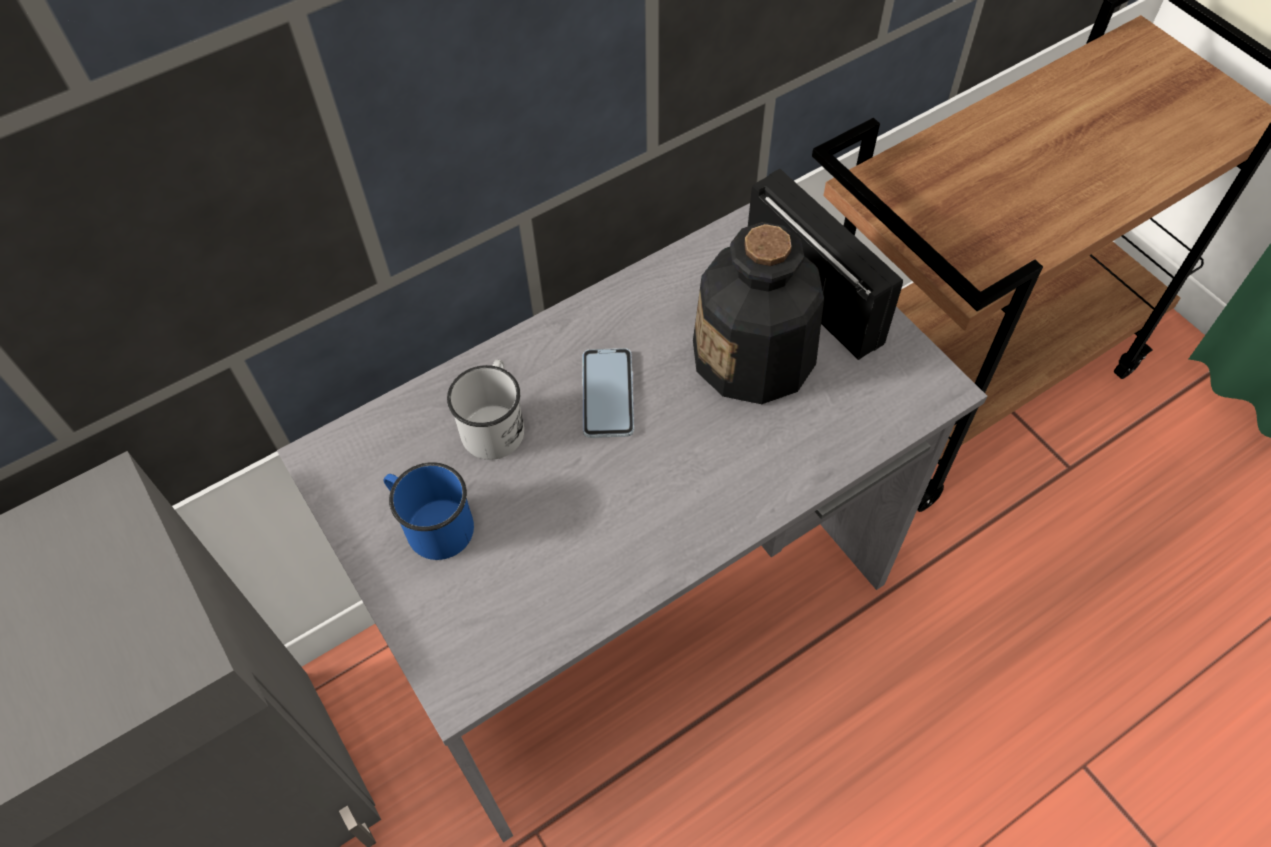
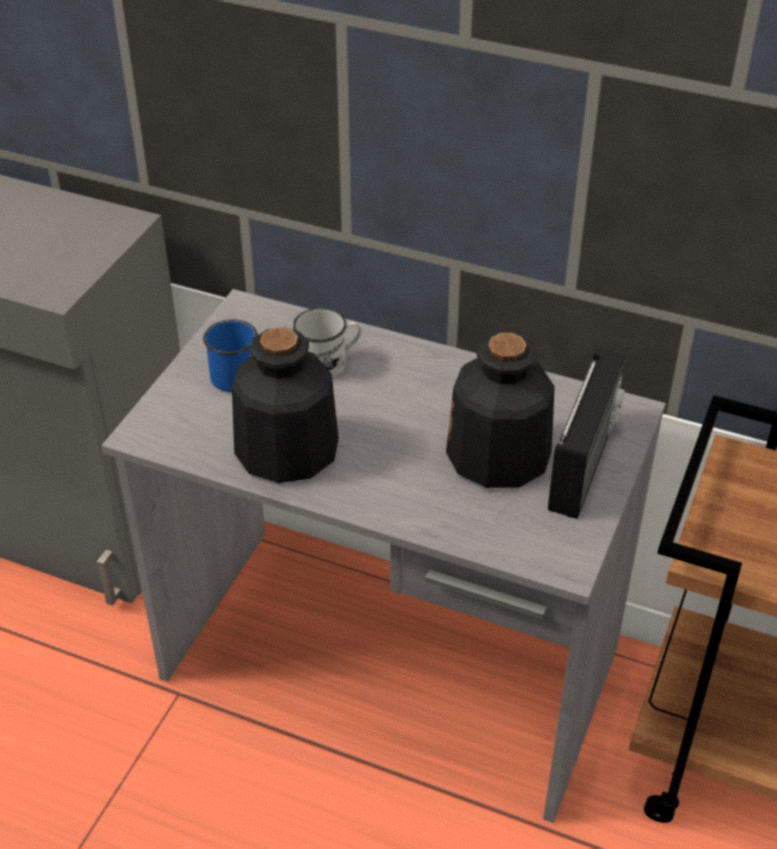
camera: 55 degrees right, 15 degrees down
(604, 541) = (285, 449): none -> bottle
(608, 394) = (398, 400): phone -> none

